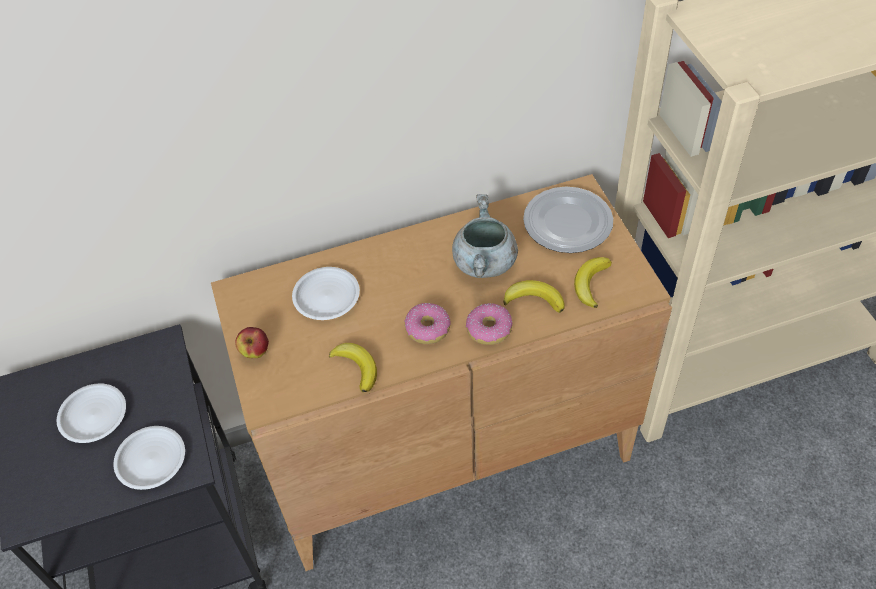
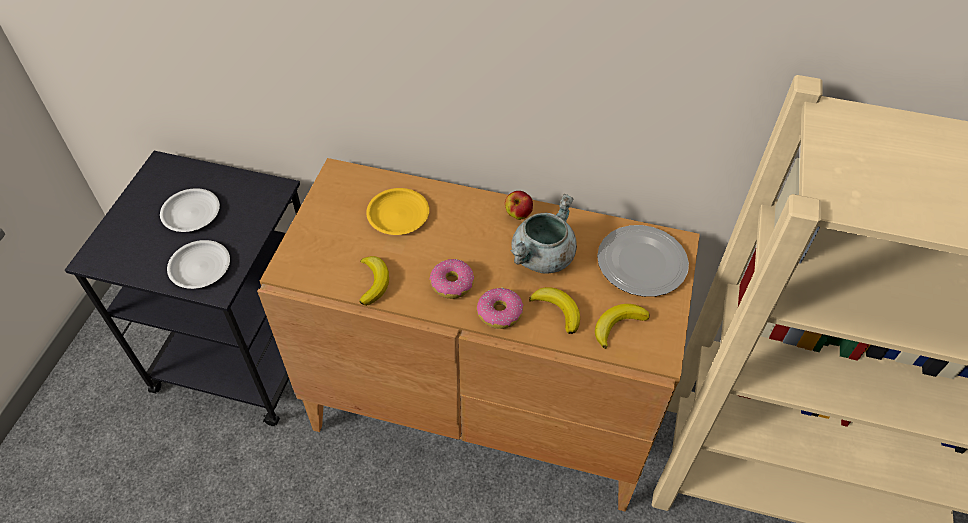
camera: 30 degrees right, 0 degrees up
(255, 351) = (313, 226): apple -> apple (518, 214)
(326, 297) = (397, 214): white plate -> yellow plate

